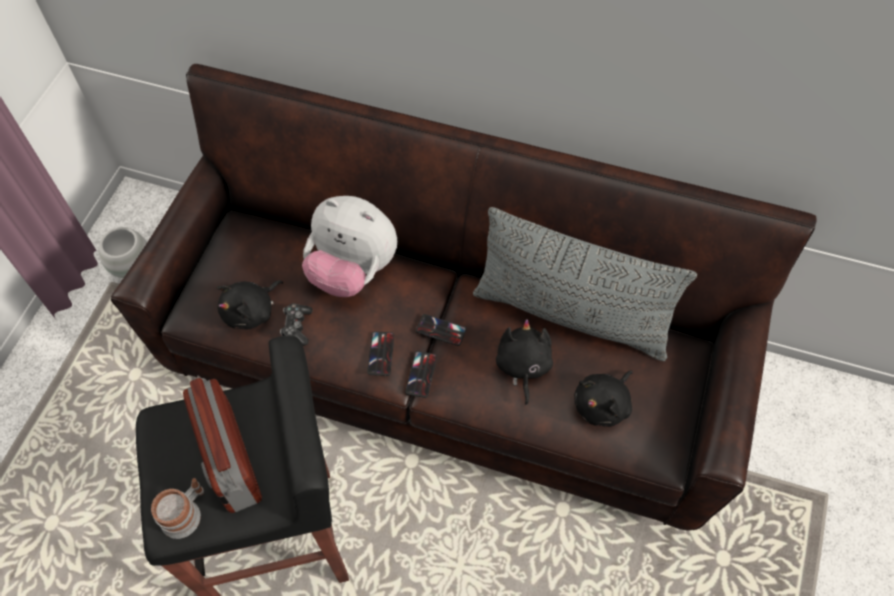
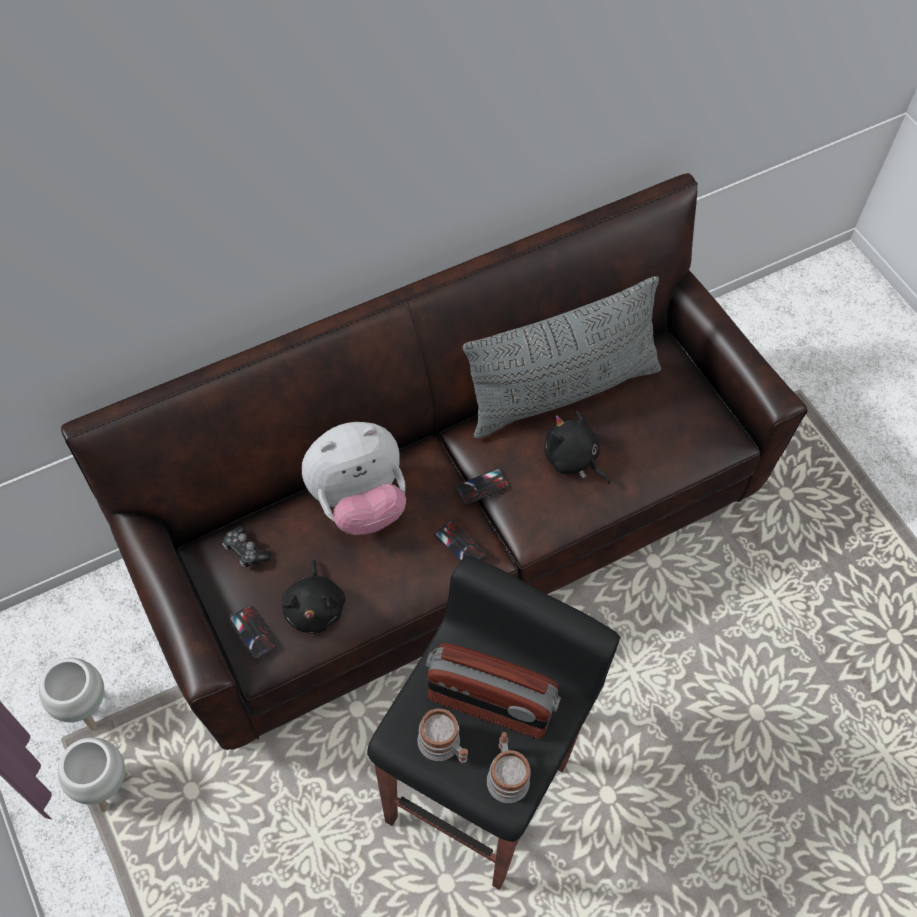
camera: 50 degrees left, 0 degrees up
(100, 330) = (106, 788): none -> white planter
(174, 456) = (444, 746): none -> mug
(297, 327) = (369, 584): game controller -> game controller (245, 551)
(421, 374) = (505, 533): phone -> phone (253, 632)
(603, 405) = (655, 437): black plush toy -> none

